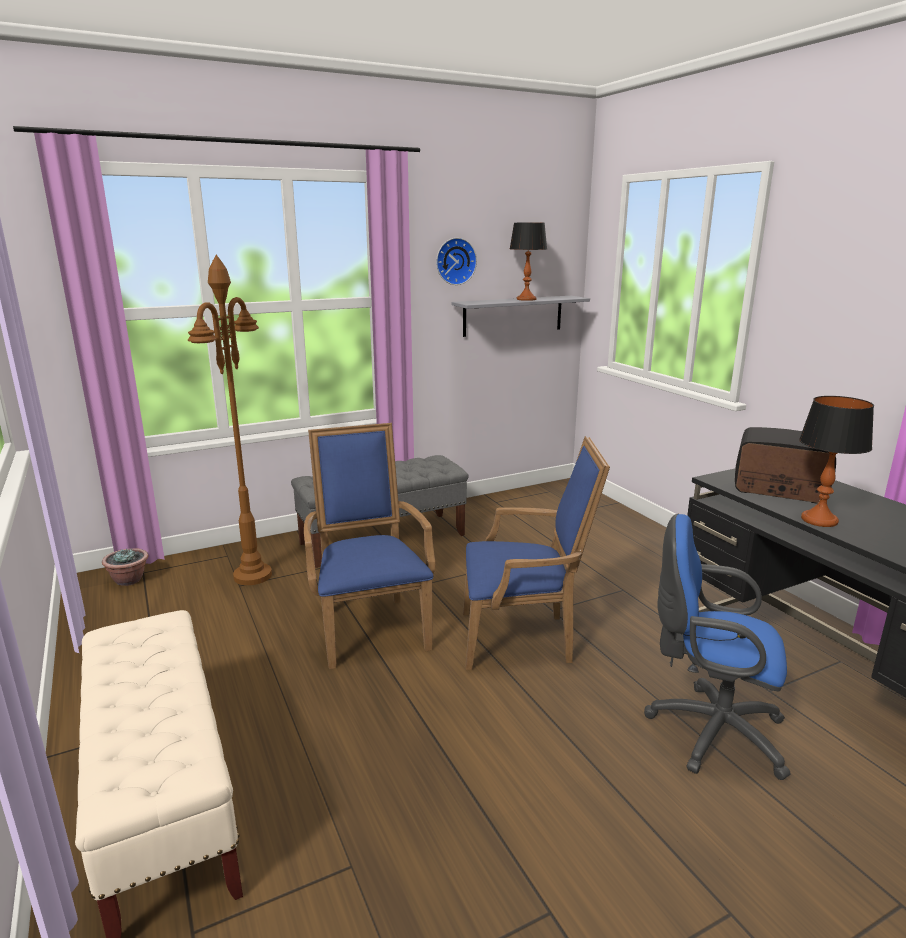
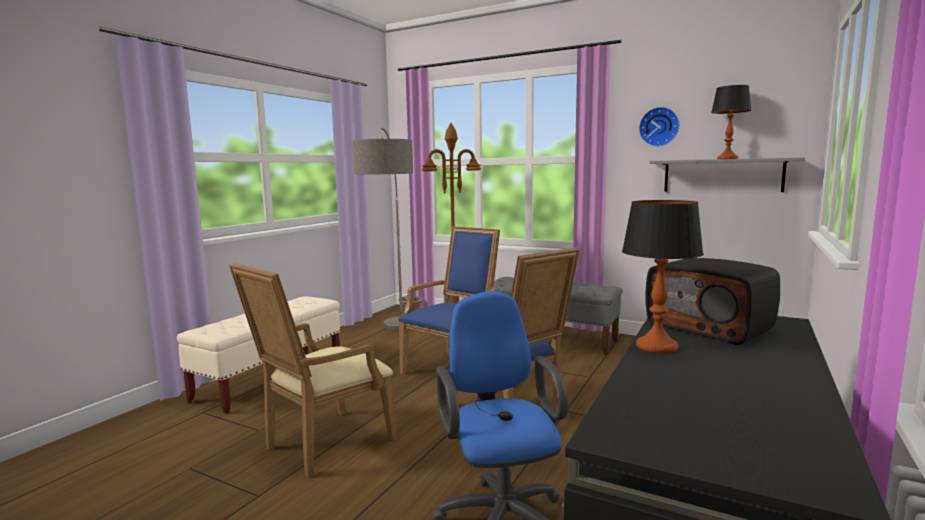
camera: 55 degrees right, 10 degrees down
(199, 628) = (394, 338): none -> floor lamp
(466, 808) = (322, 445): none -> beige armchair
(778, 488) = (710, 327): radio -> radio turned 150 degrees clockwise

